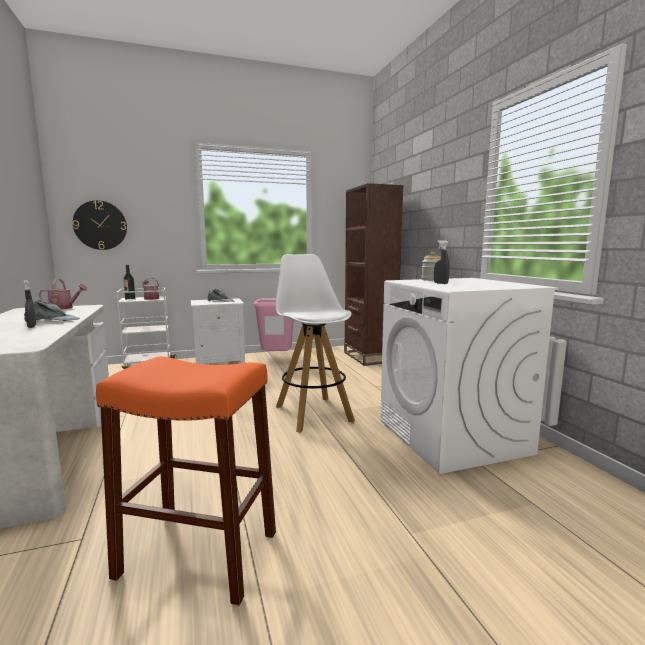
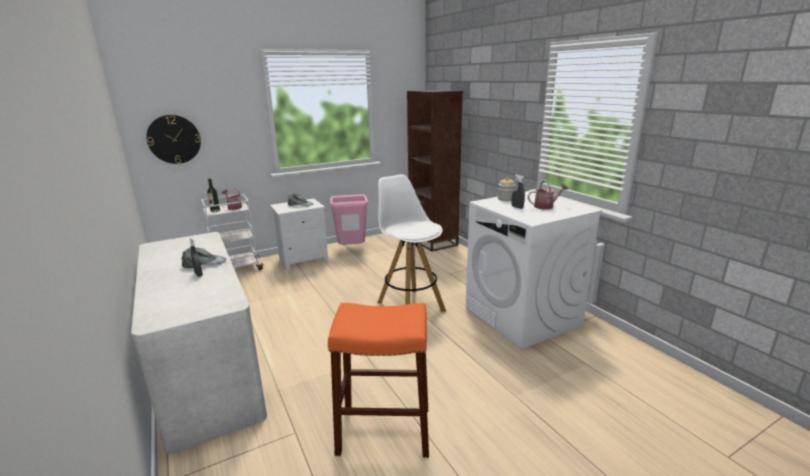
camera: 10 degrees left, 10 degrees up
(64, 308) = (189, 241): watering can -> watering can (546, 206)

